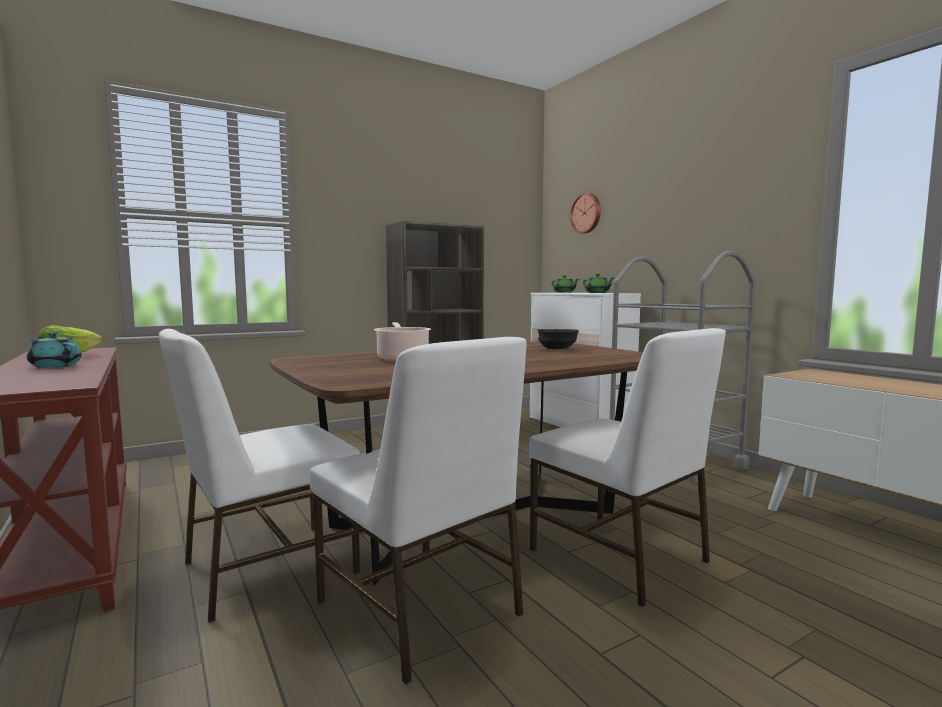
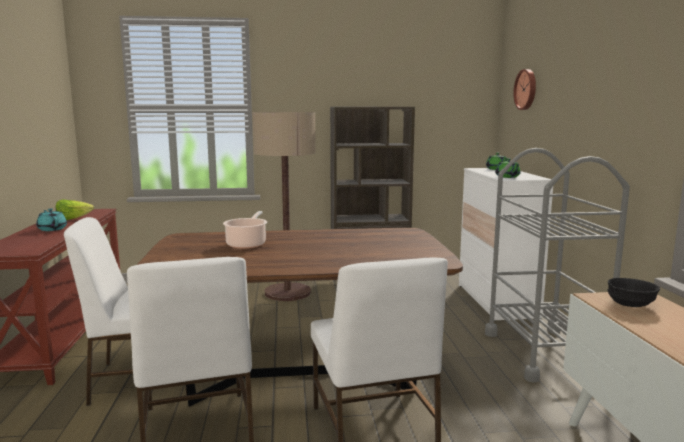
camera: 25 degrees right, 5 degrees up
(356, 446) = (287, 293): none -> floor lamp
(557, 349) = (391, 243): black bowl -> black bowl (630, 305)

